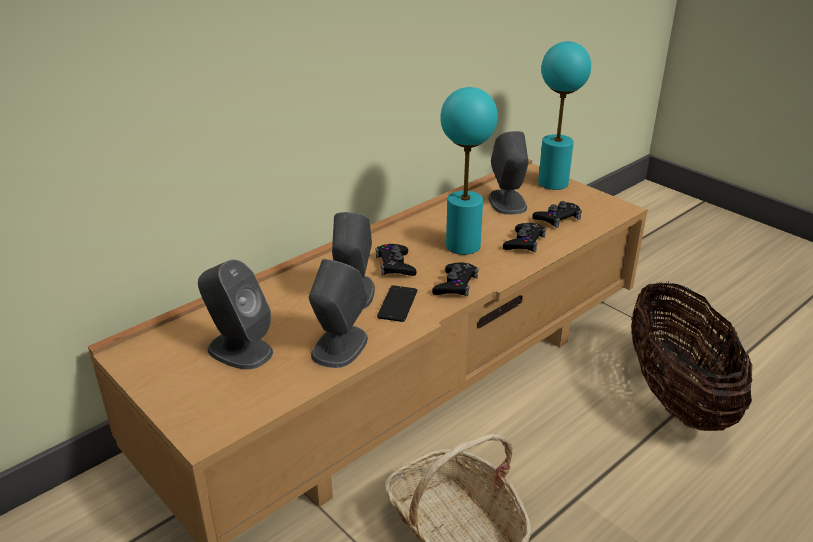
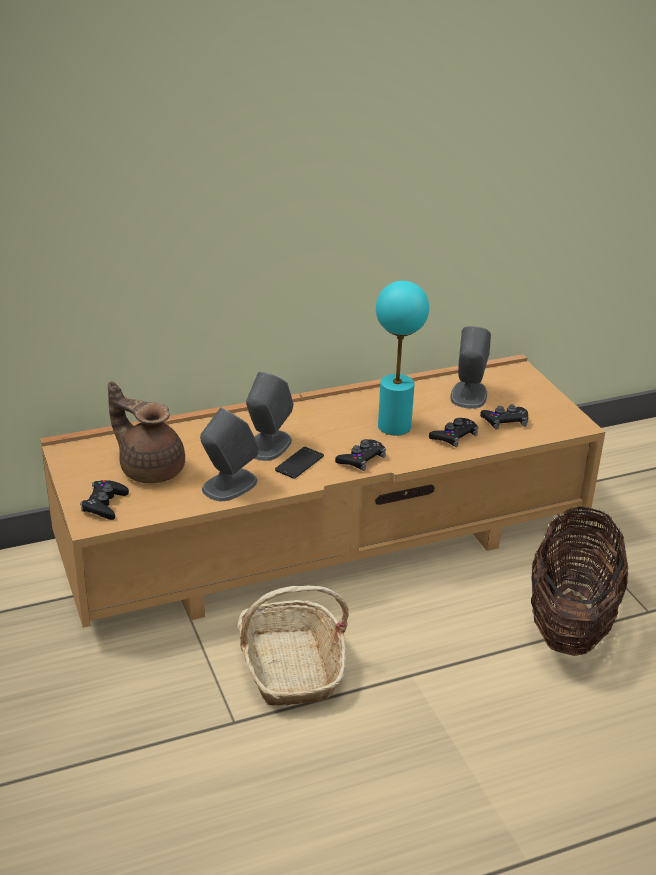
camera: 20 degrees right, 0 degrees up
(239, 350) = (150, 469): grey speaker -> brown teapot
(395, 265) = (320, 430): black game controller -> black game controller (104, 504)
(552, 183) = (530, 385): turquoise table lamp -> none

